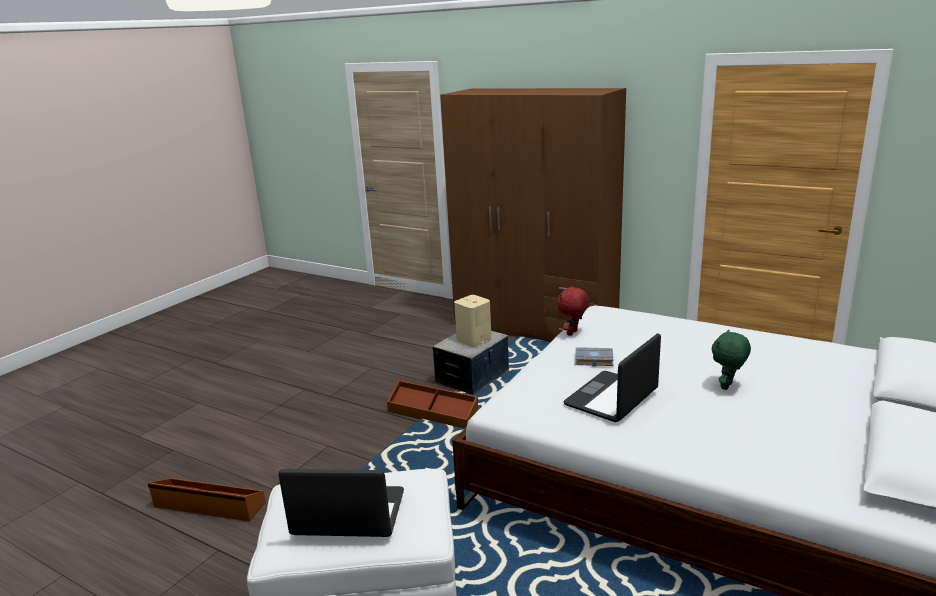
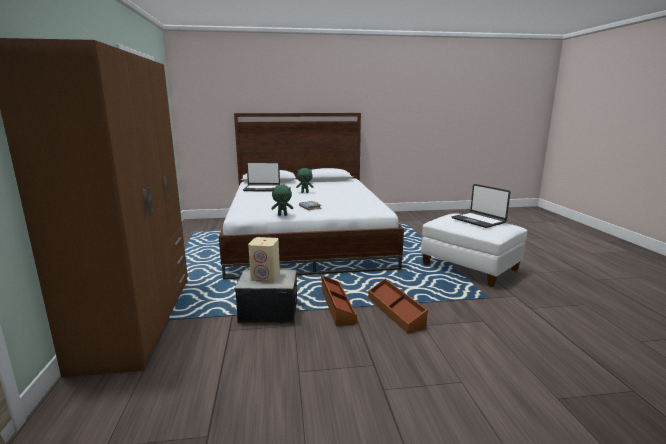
camera: 130 degrees left, 5 degrees down
(208, 505) = (531, 332): brown storage box -> brown storage box (396, 312)
(573, 333) = (282, 215): red plush toy -> green plush toy
(612, 398) = (341, 200): laptop -> laptop (262, 188)

